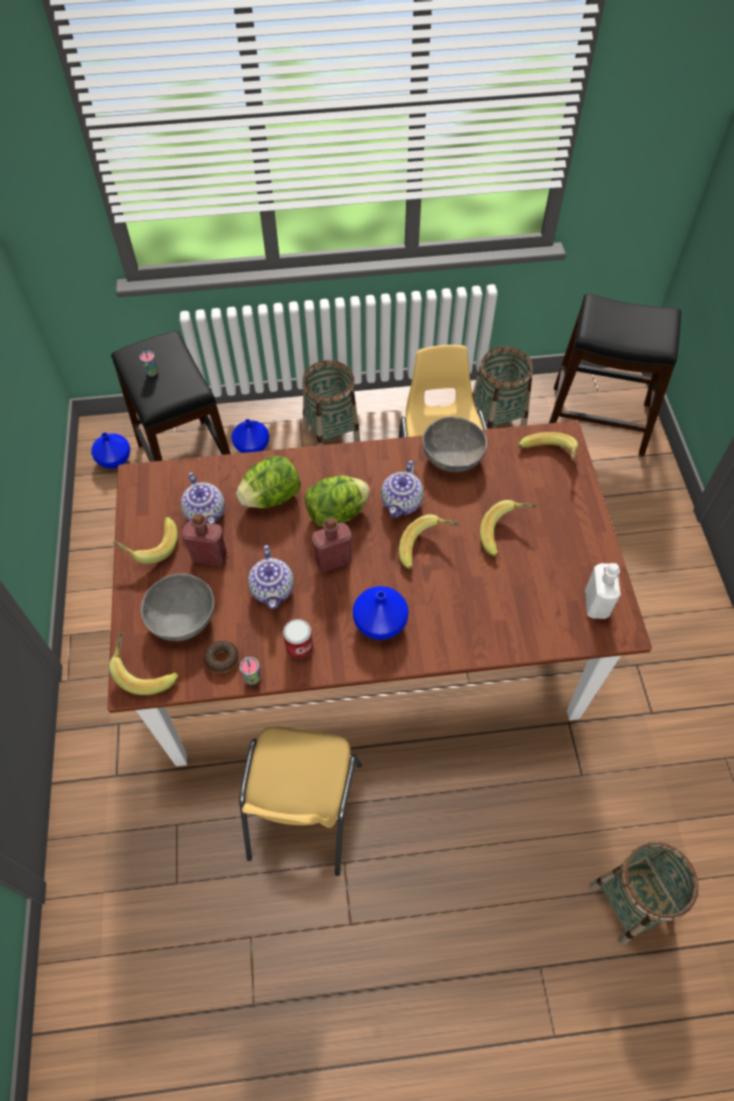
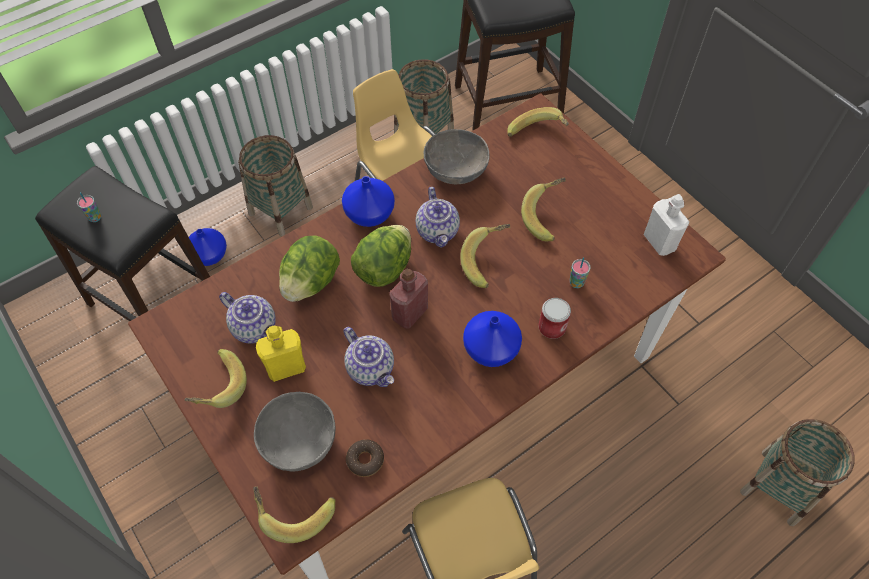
camera: 30 degrees left, 0 degrees up
(115, 460) = (72, 331): blue vase -> blue vase (370, 214)
(209, 556) = (286, 368): red bottle -> yellow bottle
(253, 678) = (407, 462): cup -> cup (576, 283)
(299, 647) = (432, 409): can -> can (552, 327)

